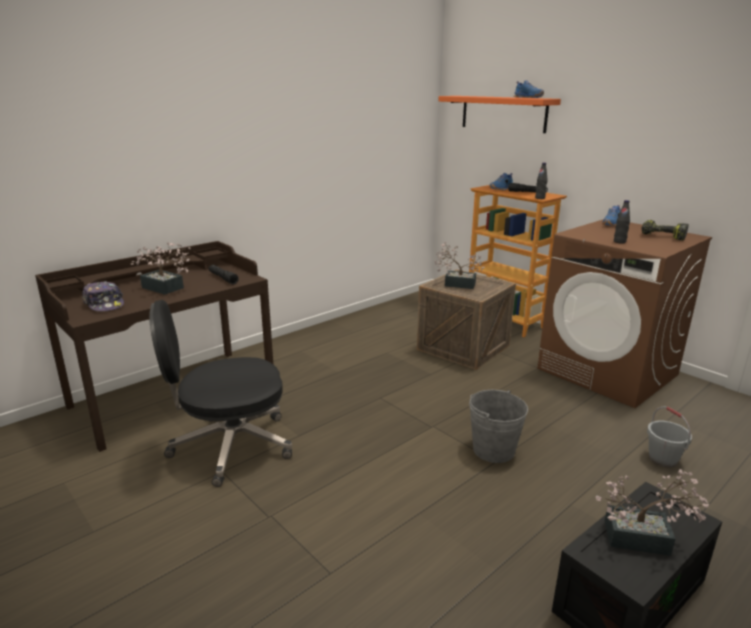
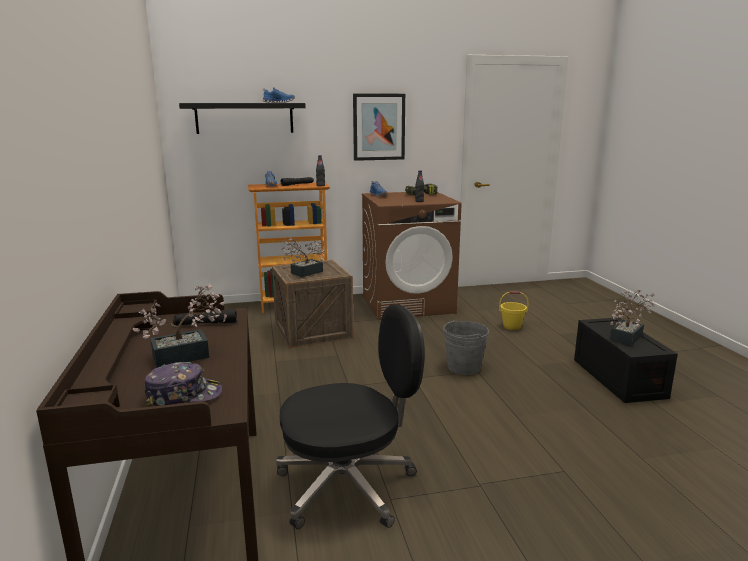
camera: 60 degrees left, 5 degrees down
(230, 446) = (349, 485): black office chair -> black office chair turned 120 degrees counterclockwise
(503, 113) = (244, 118): orange shelf -> black shelf
(647, 135) = (379, 127): none -> picture
(663, 459) = (512, 326): grey bucket -> yellow bucket

